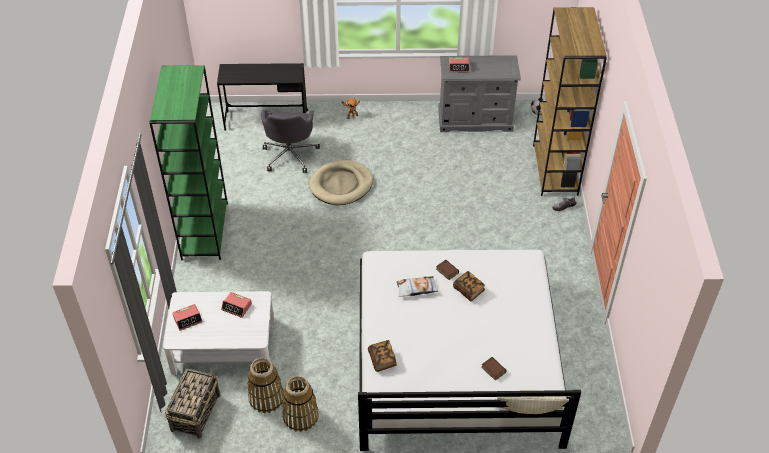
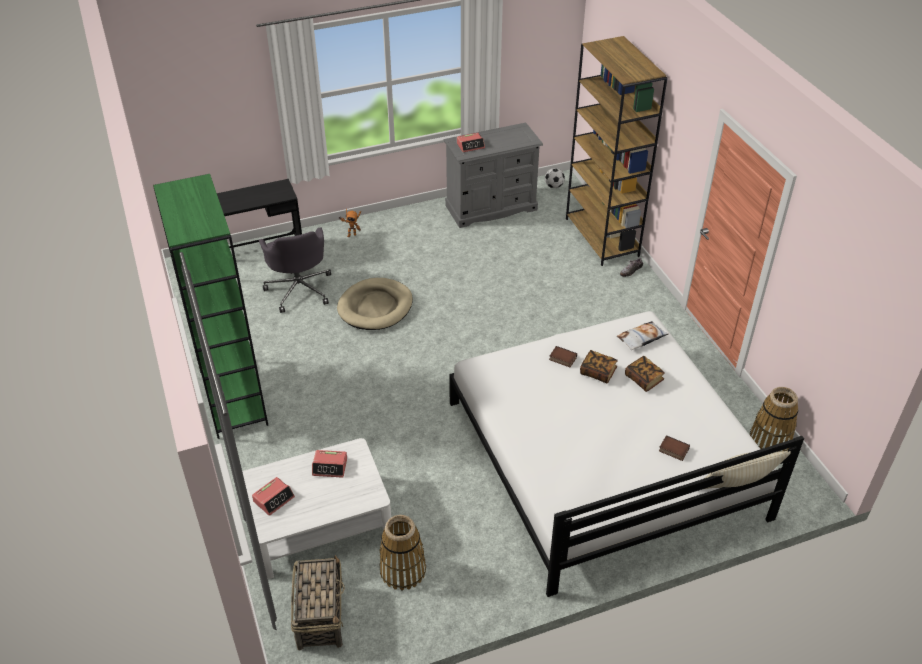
camera: 20 degrees left, 5 degrees down
(300, 416) = (455, 579): basket -> basket (769, 441)
(382, 360) = (542, 476): book -> book (643, 379)
(416, 289) = (539, 386): pillow -> pillow (641, 338)

